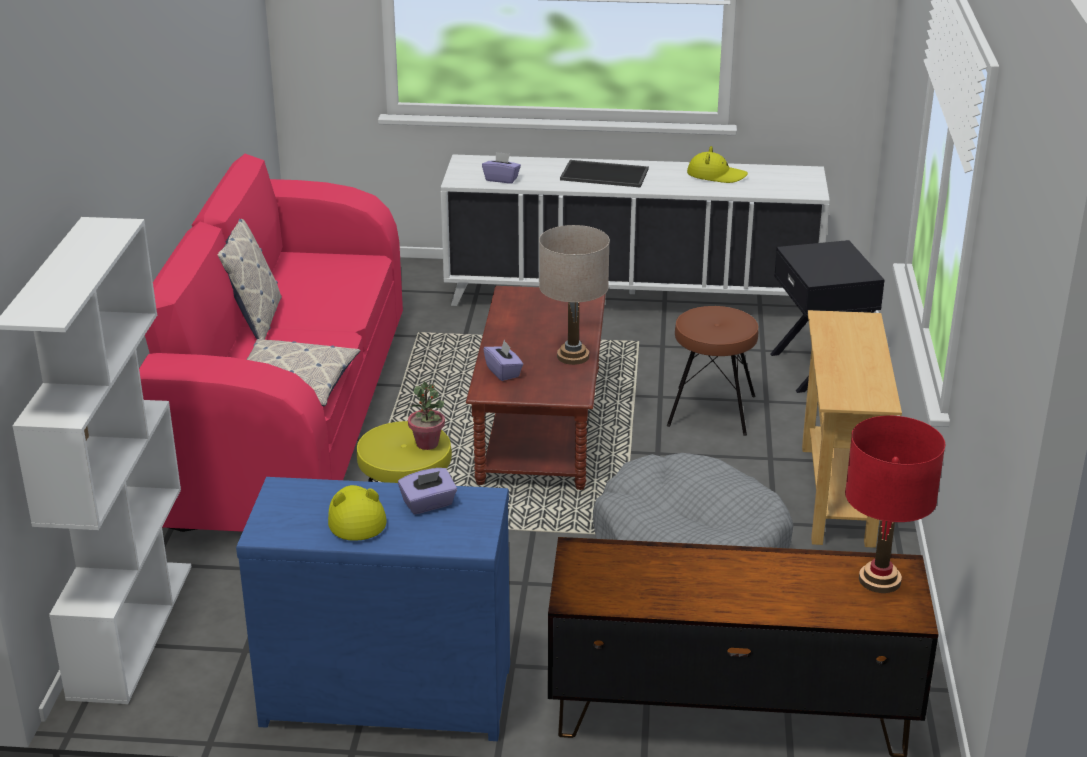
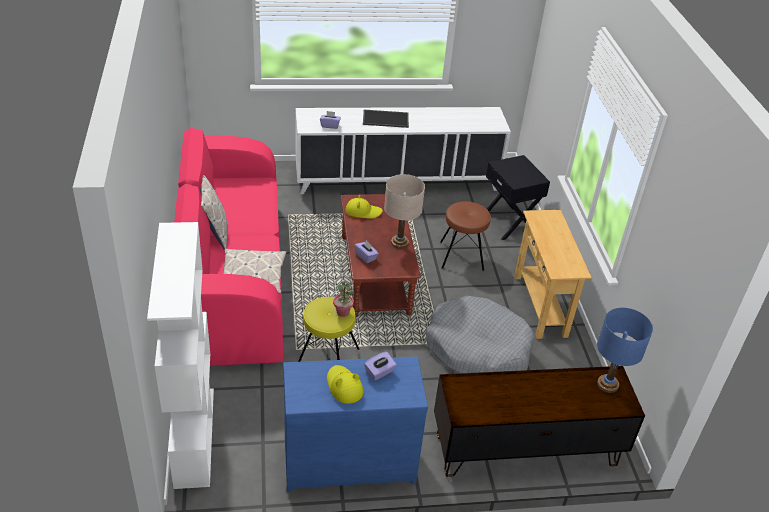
camera: 15 degrees left, 10 degrees up
(716, 175) = (446, 116): yellow hat -> yellow hat (363, 211)
(880, 580) = (607, 384): red table lamp -> blue table lamp

